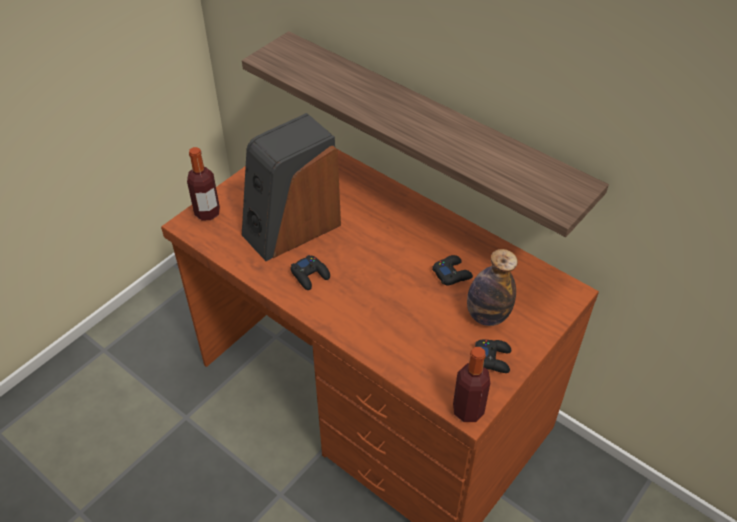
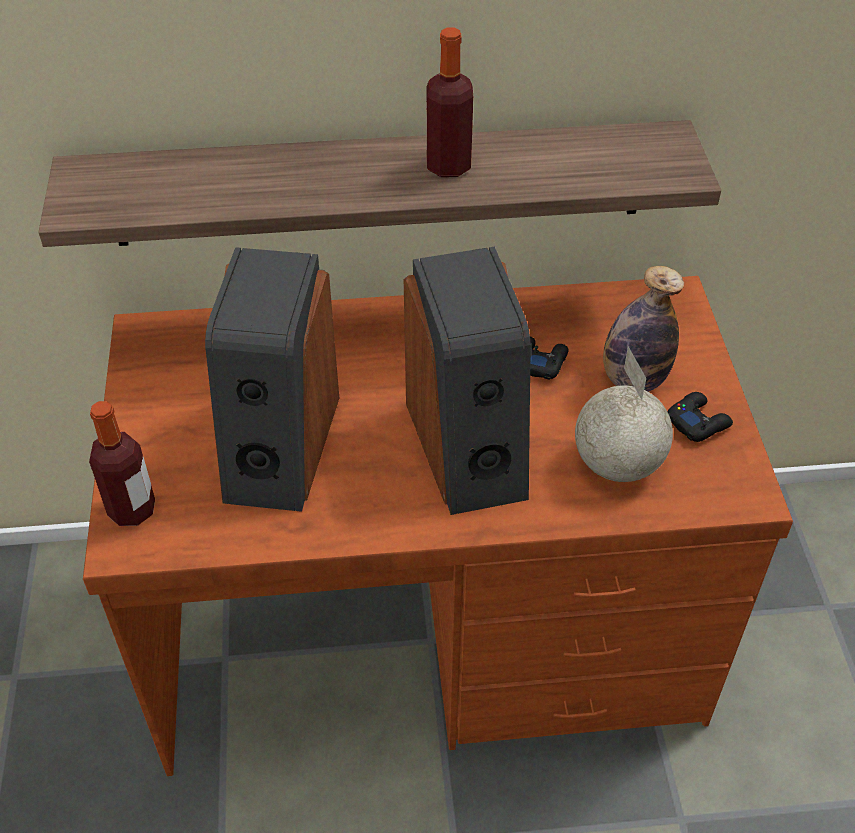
camera: 45 degrees left, 0 degrees up
(310, 275) = (382, 485): black game controller -> none
(367, 287) = (469, 447): none -> speaker
(423, 347) = (617, 465): none -> globe
(468, 410) = (746, 495): bottle -> bottle (448, 166)

